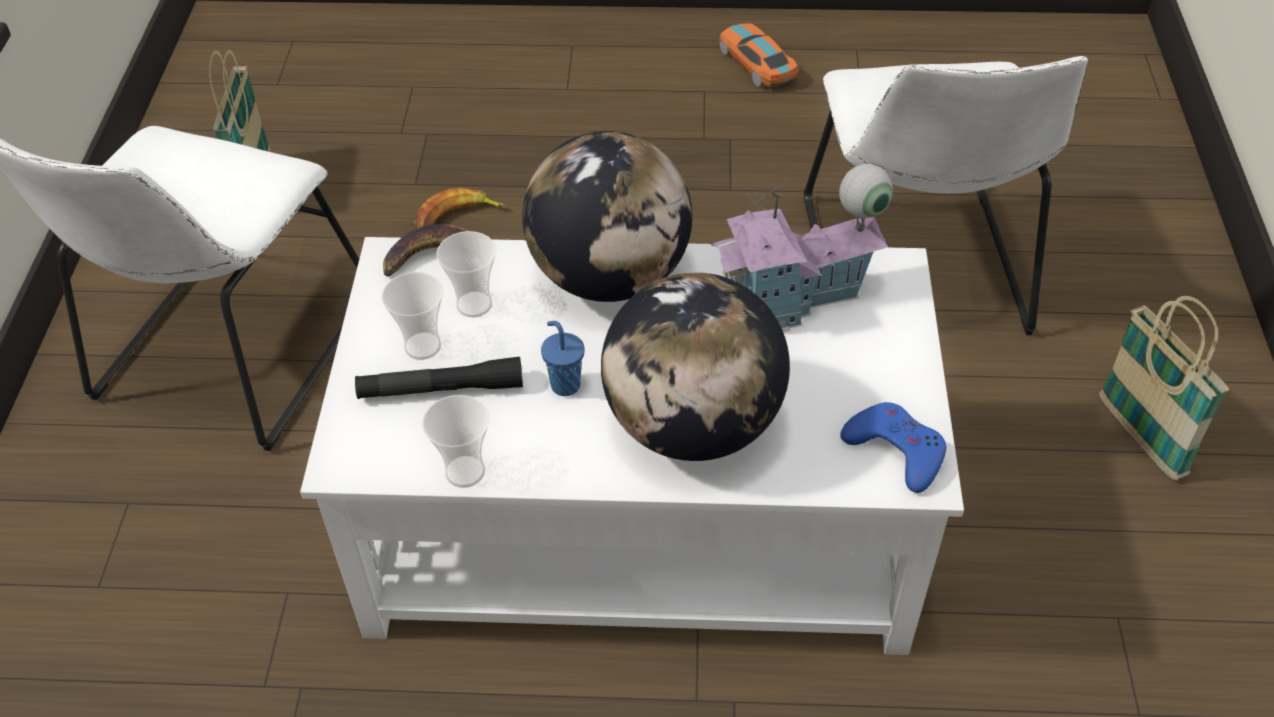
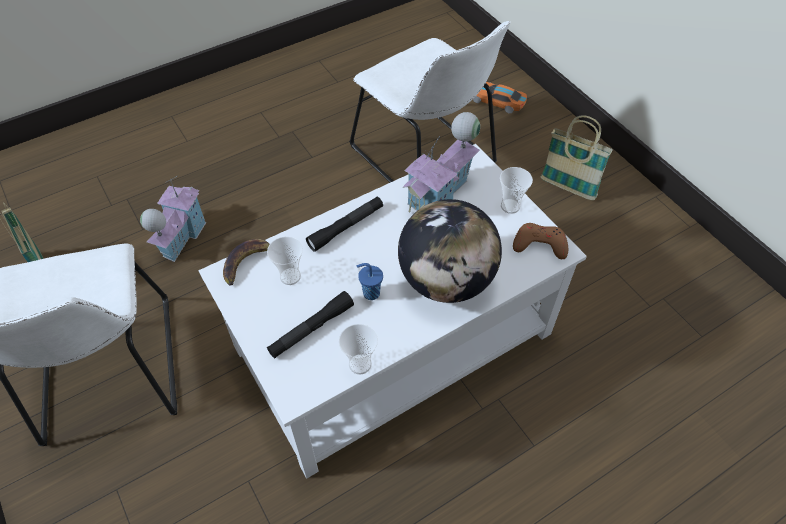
camera: 35 degrees left, 5 degrees up
(422, 346) = (282, 312): cup -> cup (510, 206)
(456, 217) = (181, 237): banana -> toy house
(610, 277) = (346, 227): globe -> black flashlight
(757, 63) = (276, 87): toy car -> toy car (497, 101)
(896, 450) = (539, 244): blue game controller -> brown game controller

